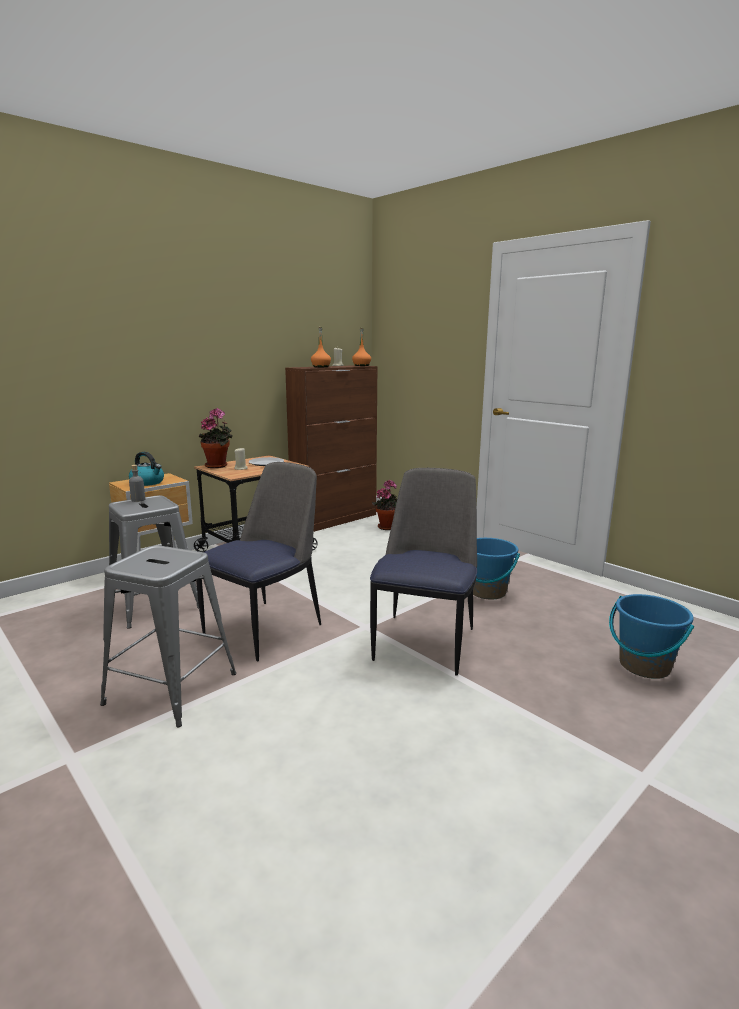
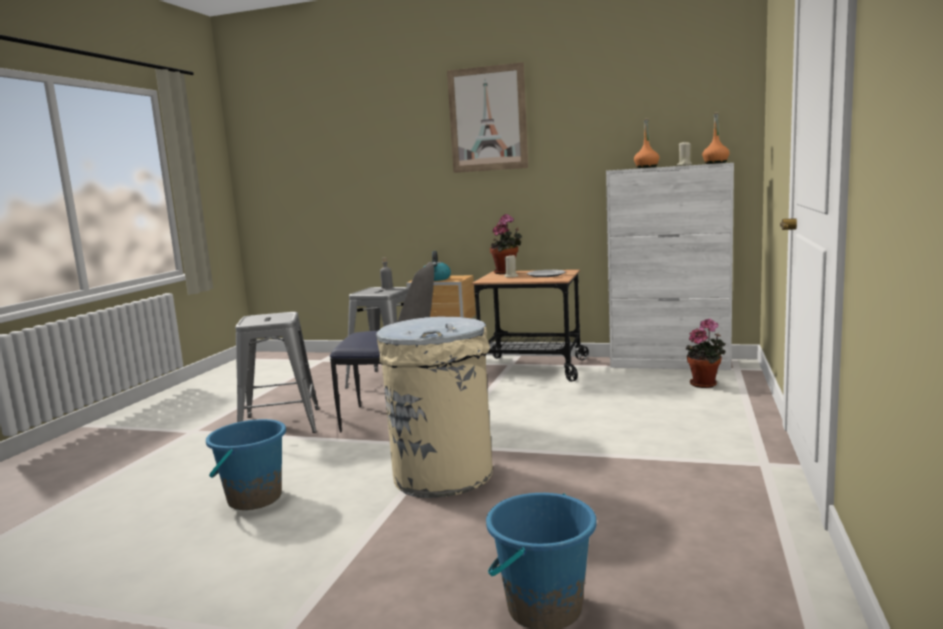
camera: 60 degrees right, 5 degrees down
(176, 309) = (487, 119): none -> picture
(335, 520) = (670, 364): brown cabinet -> white cabinet
(425, 642) = (443, 475): chair -> beige trash can
(487, 592) = (613, 472): blue bucket -> blue bucket (254, 498)

